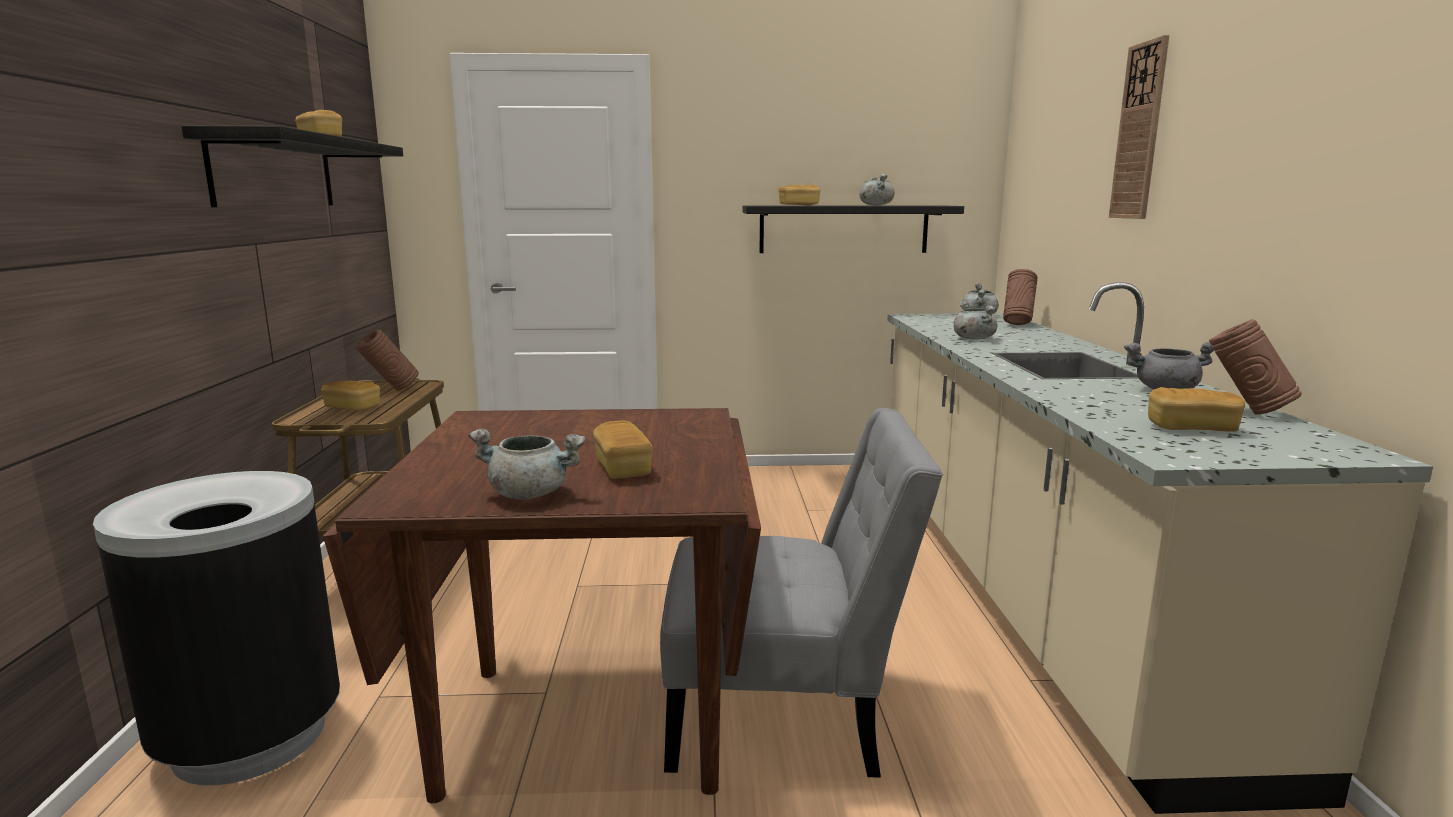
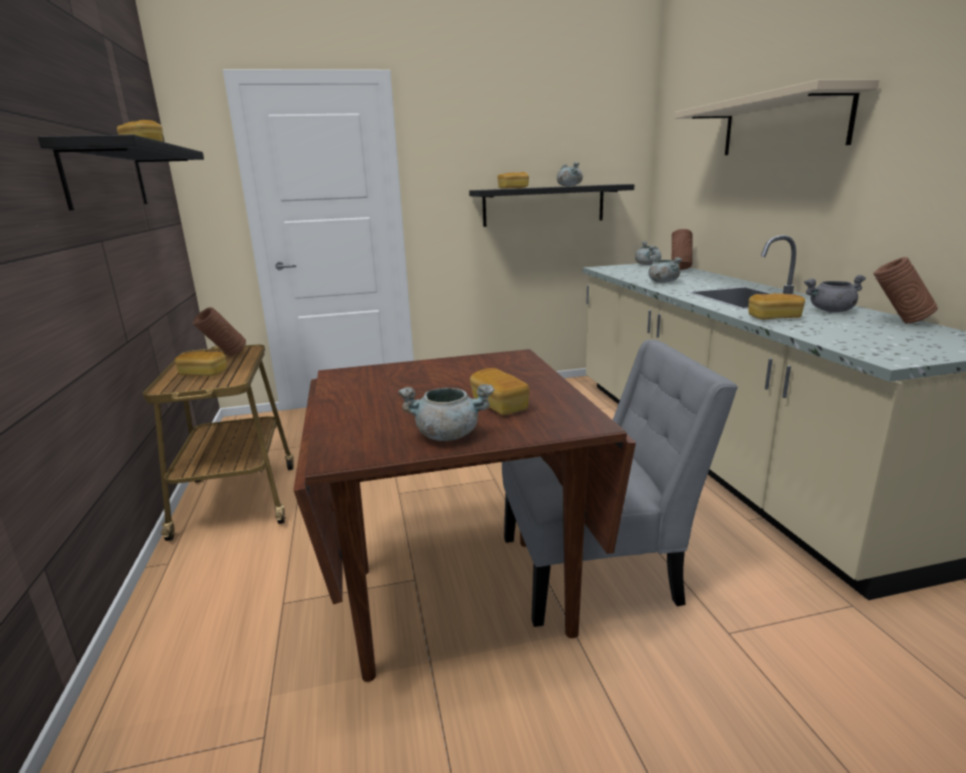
camera: 10 degrees left, 5 degrees up
(250, 737) = (190, 654): black trash can -> none
(1139, 132) = (783, 124): wall clock -> beige shelf
(1191, 428) = (879, 337): bread -> bread (774, 317)

